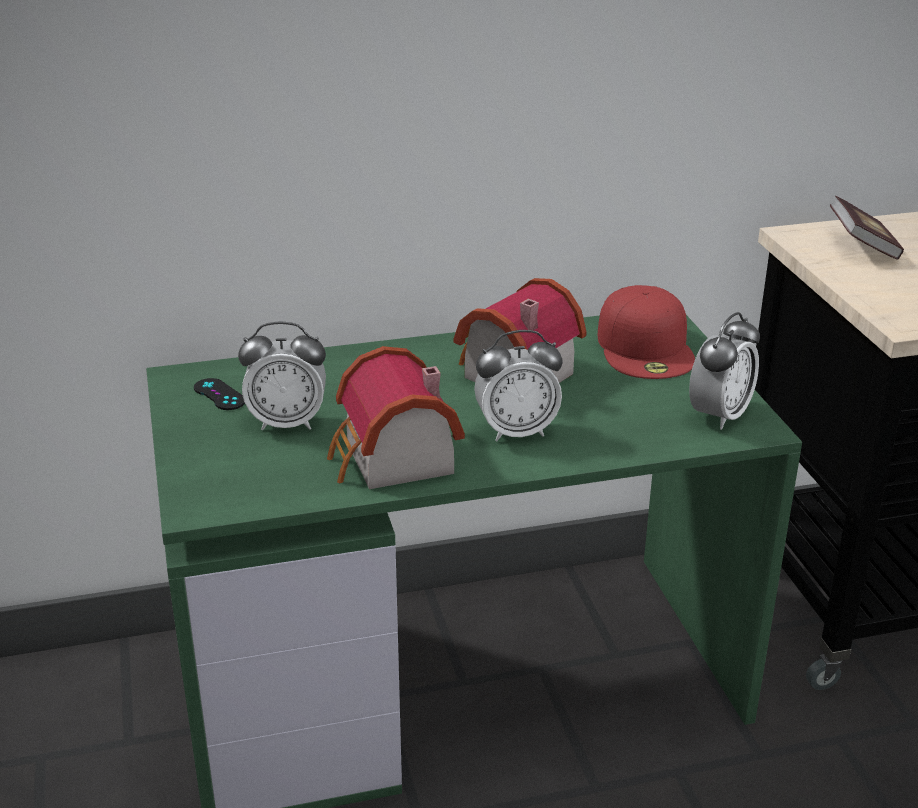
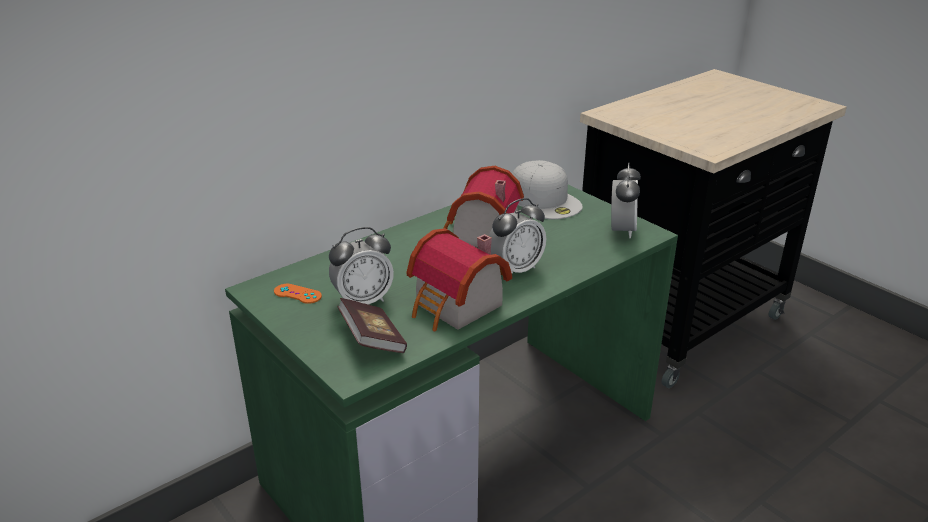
camera: 25 degrees left, 0 degrees up
(219, 394) = (297, 294): black game controller -> orange game controller
(646, 347) = (545, 200): red cap -> white cap
(862, 246) = (645, 113): book -> book (372, 340)

